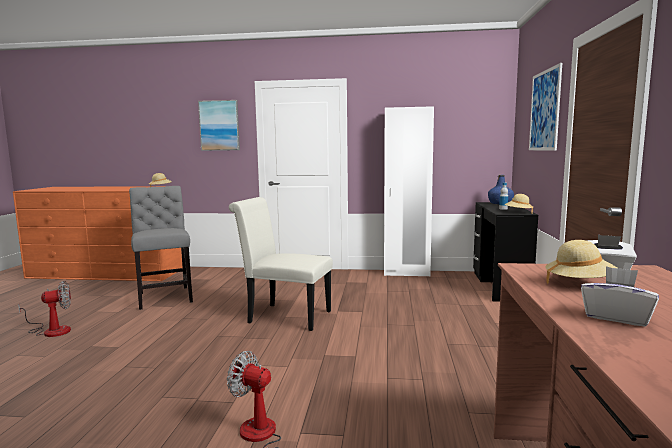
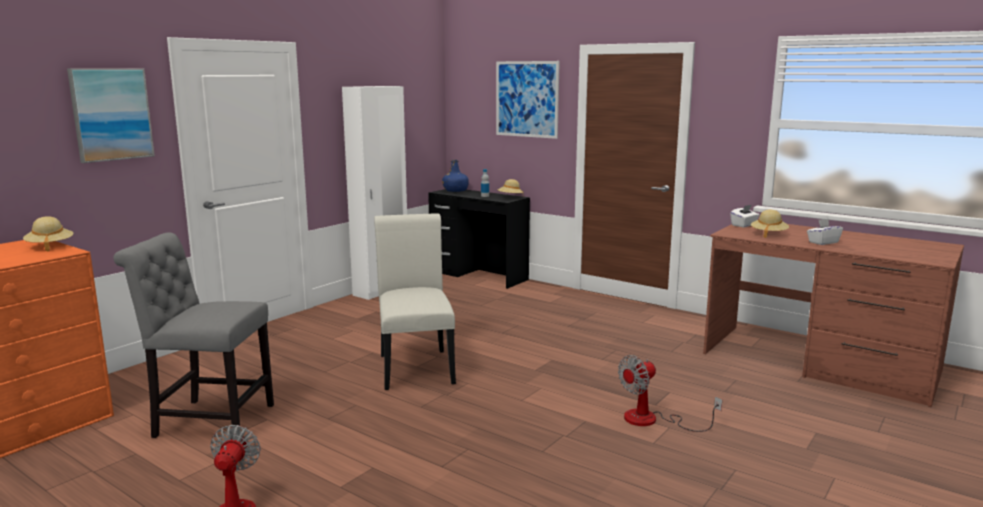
camera: 60 degrees left, 5 degrees up
(284, 316) = (415, 366): white chair -> white chair turned 120 degrees clockwise

